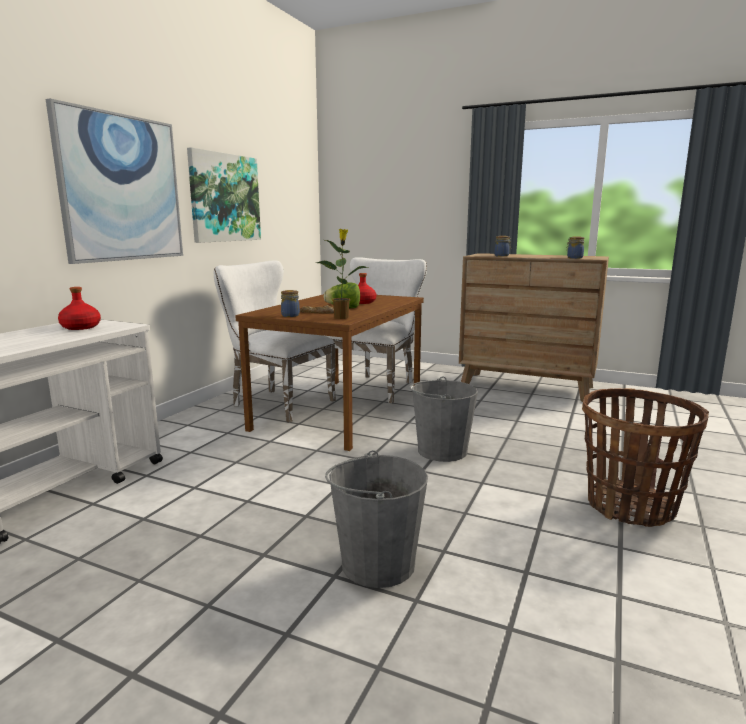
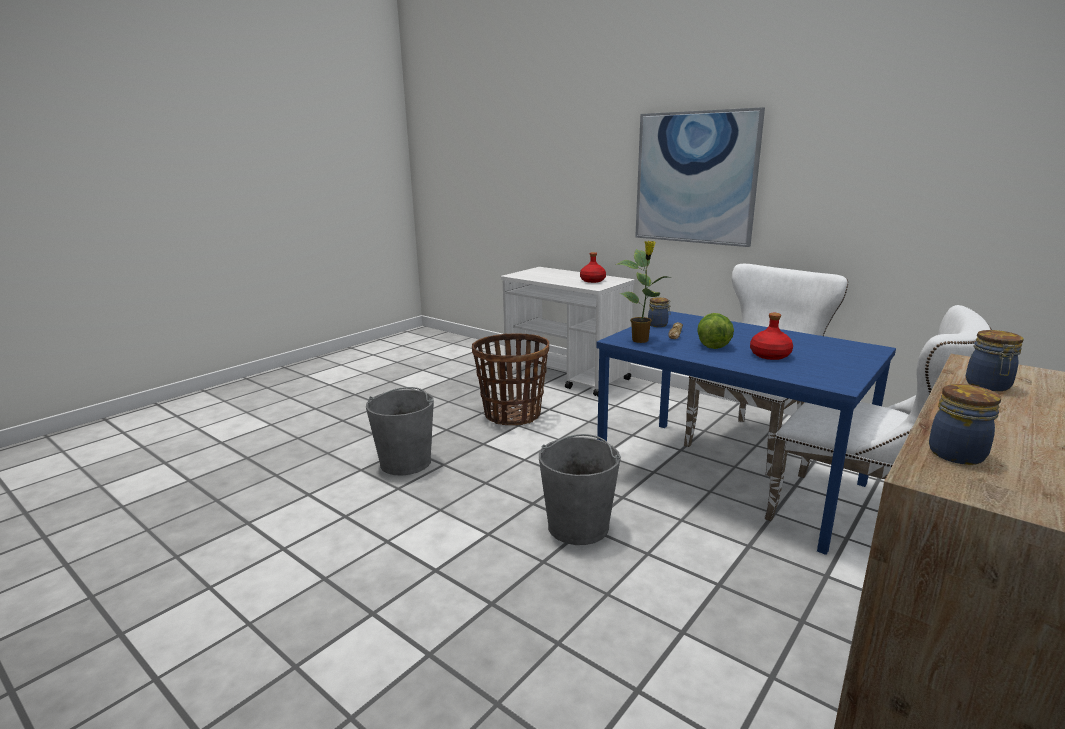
camera: 105 degrees right, 5 degrees up
(224, 198) = (846, 184): picture -> none
(341, 411) = (726, 477): brown dining table -> blue dining table
(630, 506) = (372, 625): basket -> basket (512, 414)

